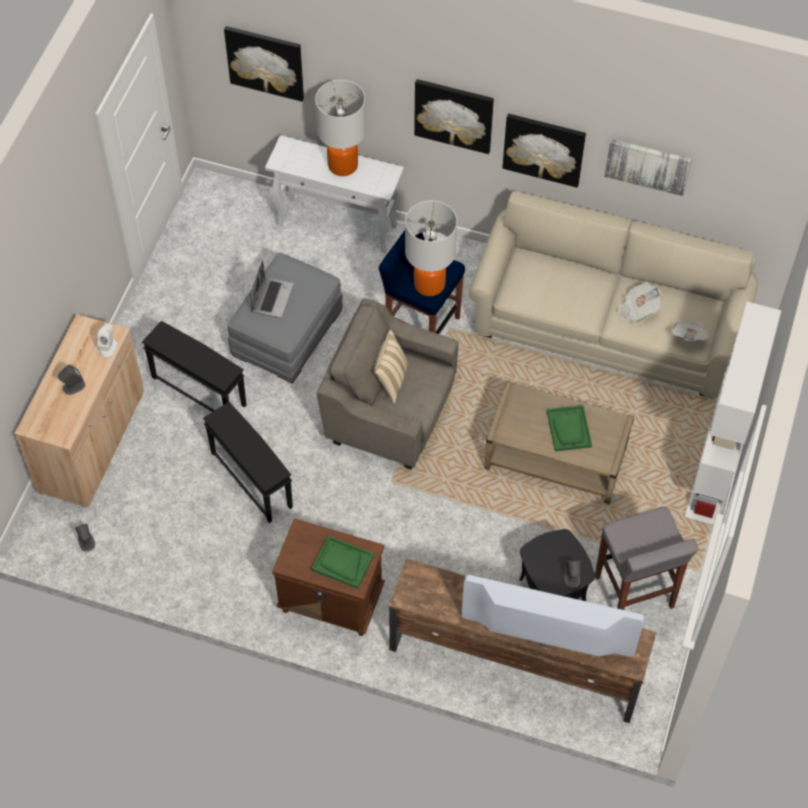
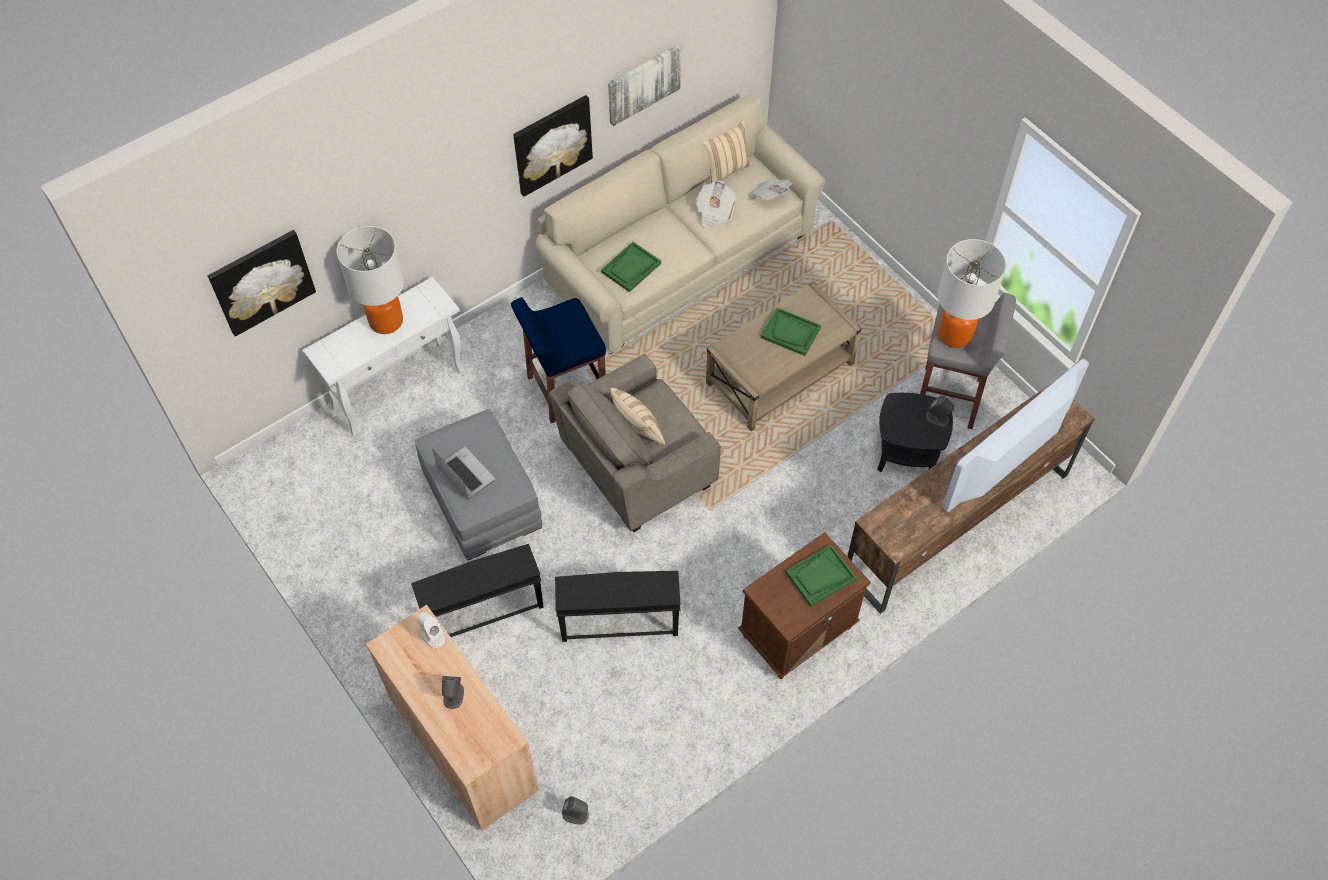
camera: 55 degrees left, 0 degrees up
(429, 284) = (576, 334): table lamp -> table lamp (955, 334)
(454, 115) = (463, 179): picture -> none
(534, 287) = (631, 268): none -> green tray
(688, 292) = (726, 170): none -> beige pillow
(714, 474) = (878, 276): white bookcase -> none

